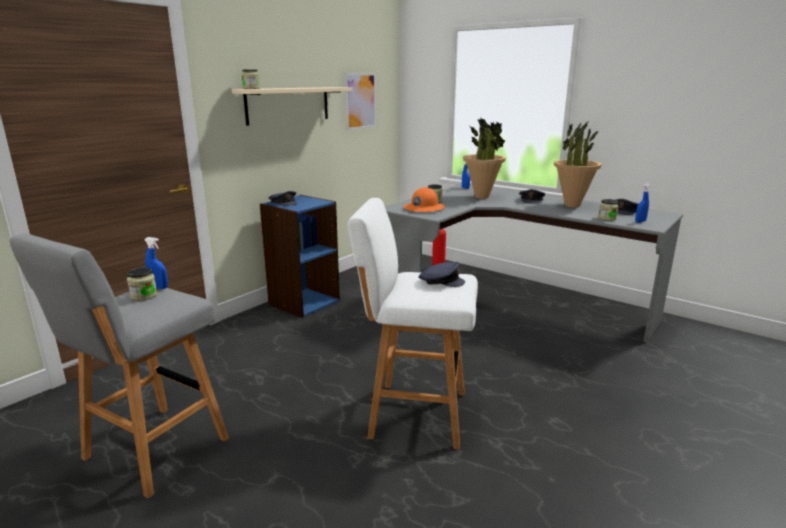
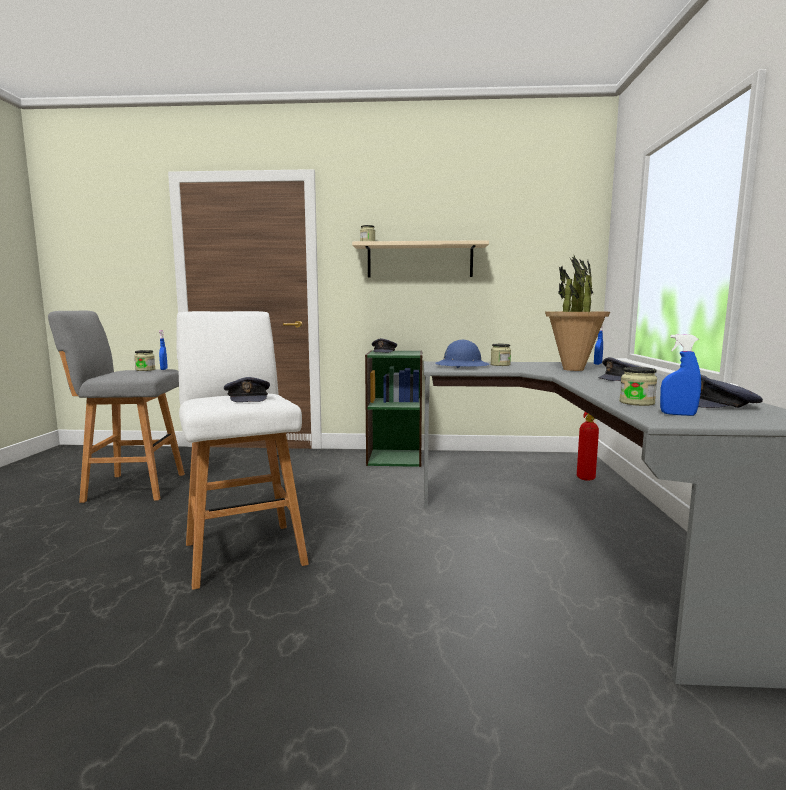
camera: 55 degrees right, 10 degrees down
(303, 302) = (395, 458): blue bookcase -> green bookcase
(360, 101) = (528, 260): picture -> none
(424, 208) = (461, 366): orange hard hat -> blue hard hat
(572, 205) = (659, 389): potted plant -> none

